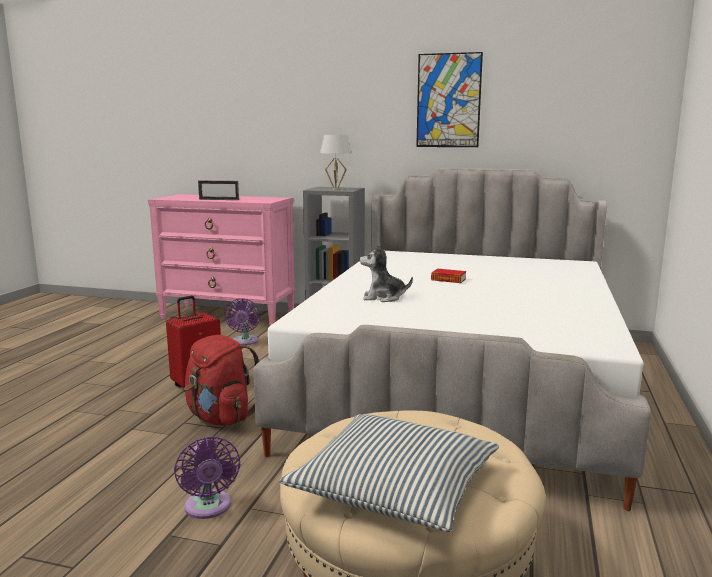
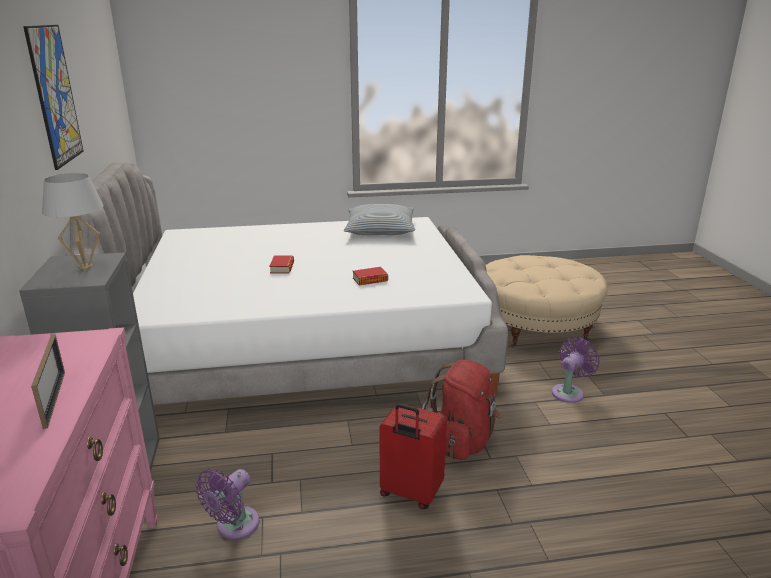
camera: 115 degrees left, 10 degrees up
(244, 342) = (234, 526): purple fan -> purple fan turned 150 degrees clockwise
(383, 298) = (370, 280): plush toy -> book
(394, 487) = (568, 271): pillow -> pillow (380, 230)

